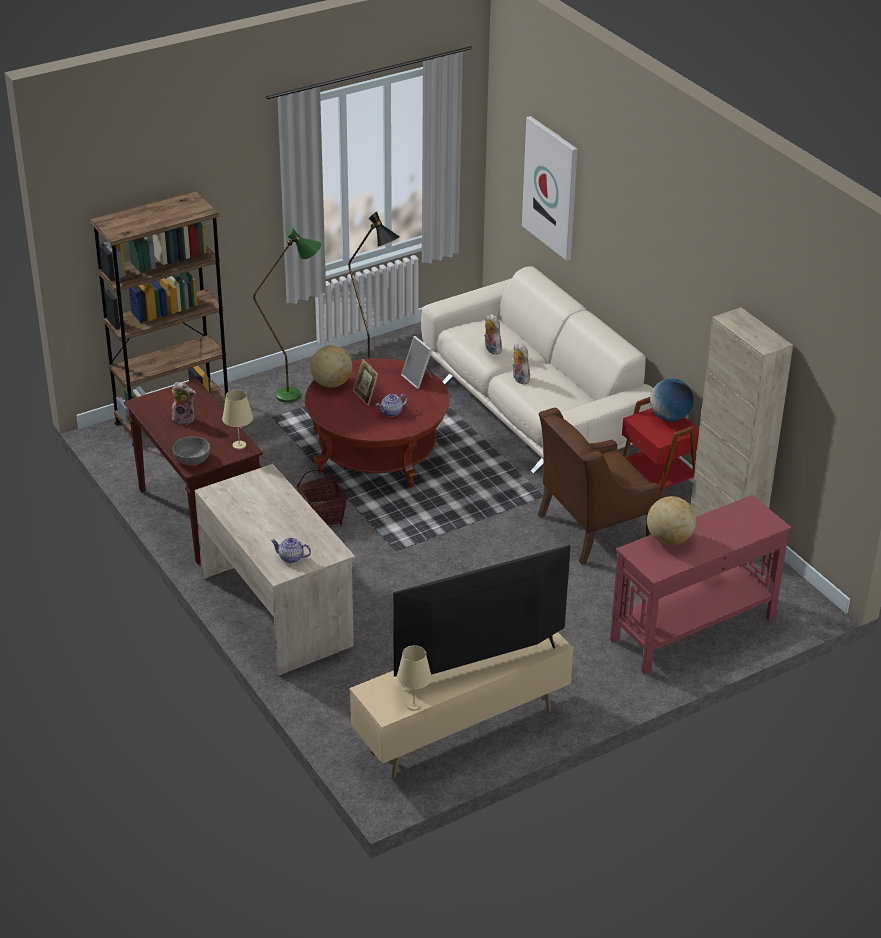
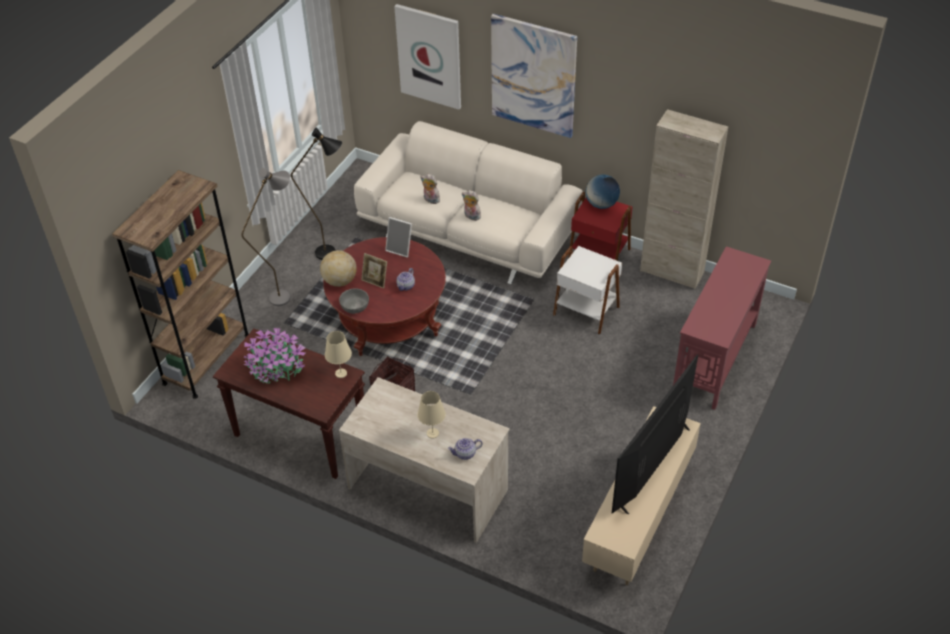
camera: 30 degrees left, 10 degrees up
(185, 418) = (277, 369): plush toy -> potted plant
(192, 459) = (315, 403): grey bowl -> grey bowl (355, 306)
(297, 394) = (286, 294): green floor lamp -> grey floor lamp
(413, 705) = (639, 528): beige table lamp -> beige table lamp (432, 433)
(592, 528) = (586, 310): brown armchair -> white side table
(633, 234) = (533, 76): none -> picture
(669, 539) = (707, 308): globe -> none

